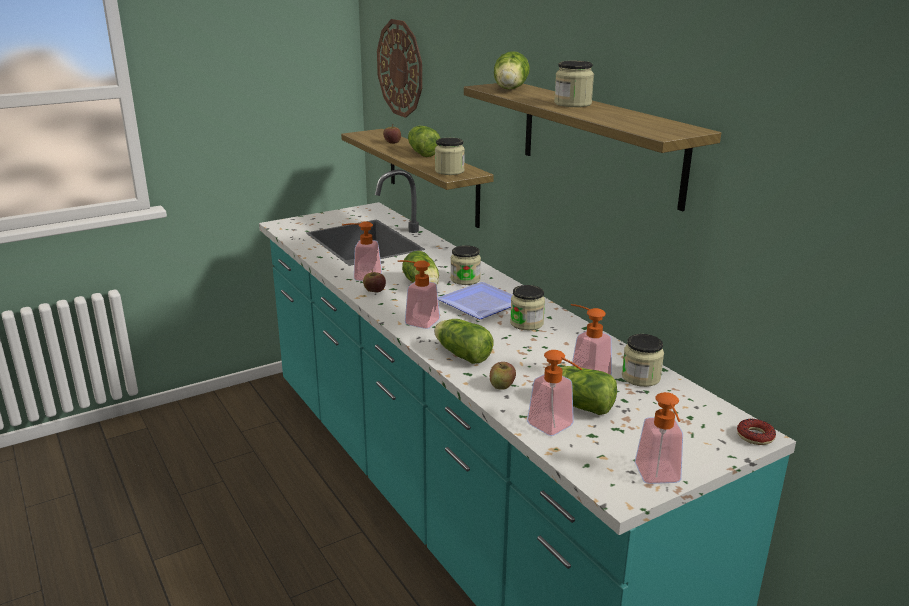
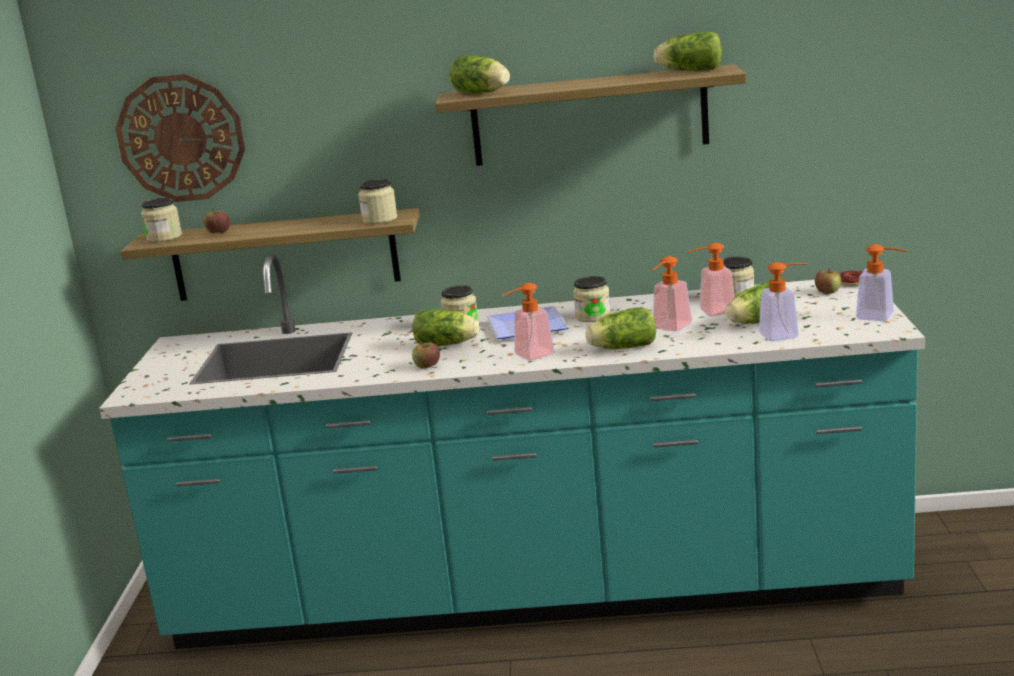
camera: 55 degrees left, 5 degrees down
(362, 277) = (381, 368): soap dispenser -> soap dispenser (668, 328)
(422, 152) = (287, 224): lettuce -> lettuce (688, 71)
(502, 386) = (698, 341): apple -> apple (828, 291)
(572, 104) = (580, 83): jar -> jar (164, 237)

